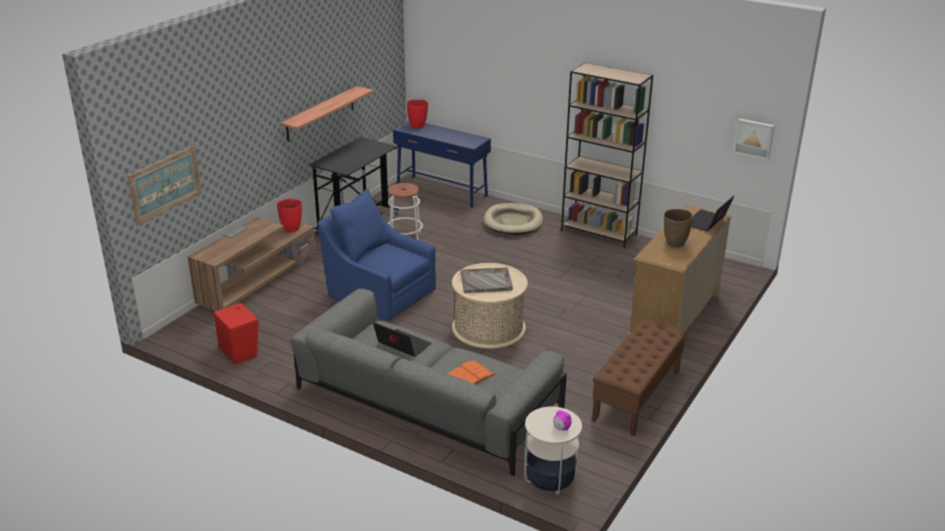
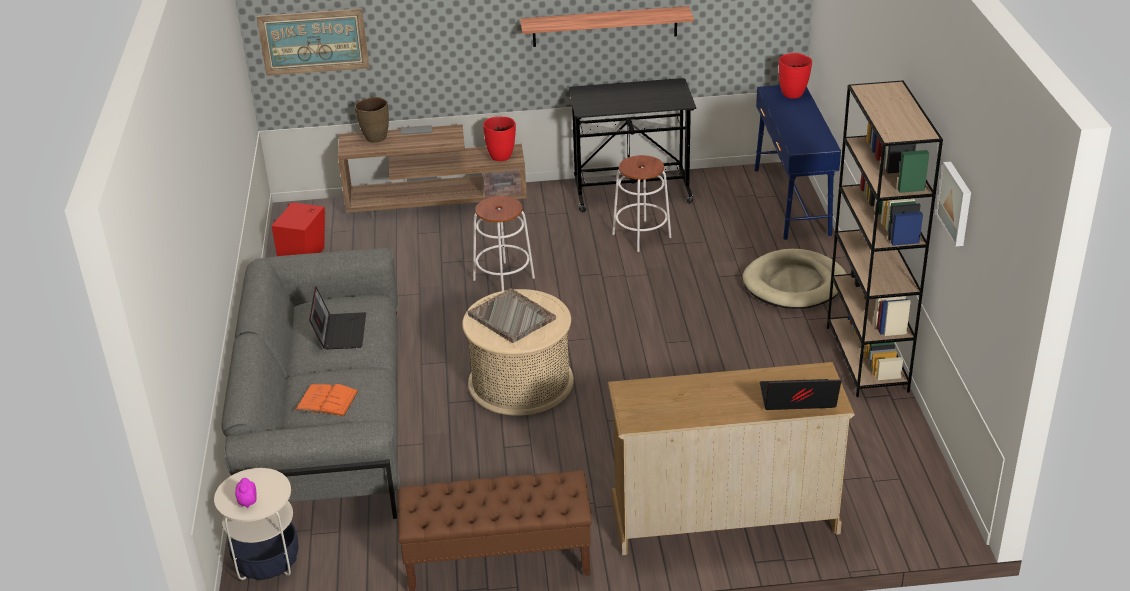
camera: 55 degrees right, 5 degrees up
(379, 294) = (503, 279): blue armchair -> white stool
(675, 244) = (691, 397): brown vase -> brown vase (375, 138)
(754, 138) = (1002, 315): picture -> picture (956, 203)

